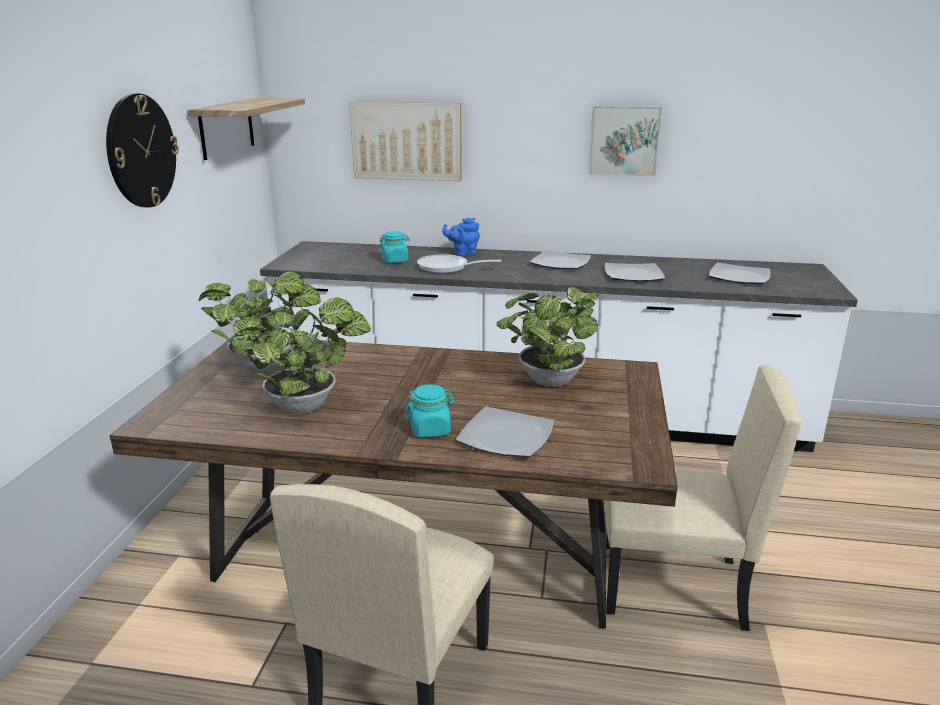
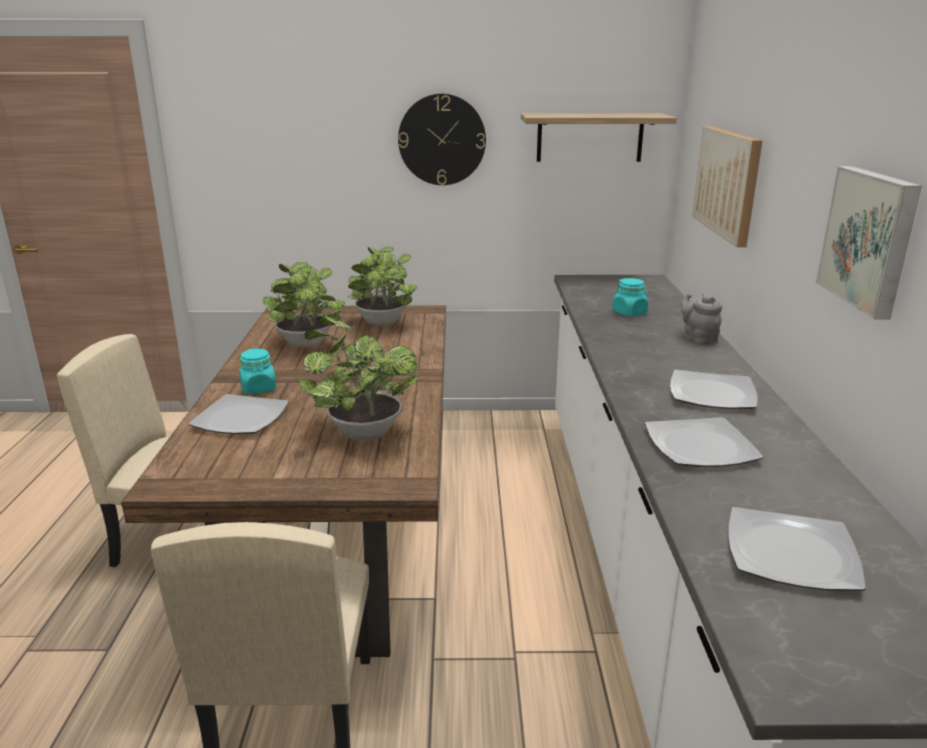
camera: 80 degrees right, 0 degrees up
(447, 268) = (624, 336): frying pan -> none
(463, 253) = (698, 338): blue teapot -> grey teapot

